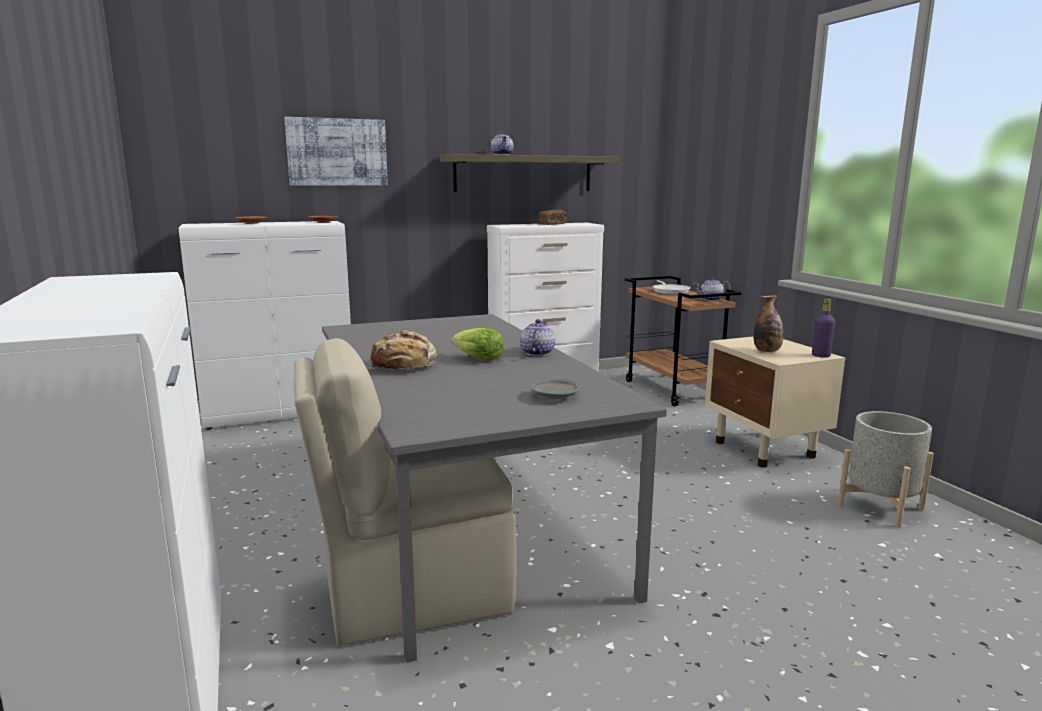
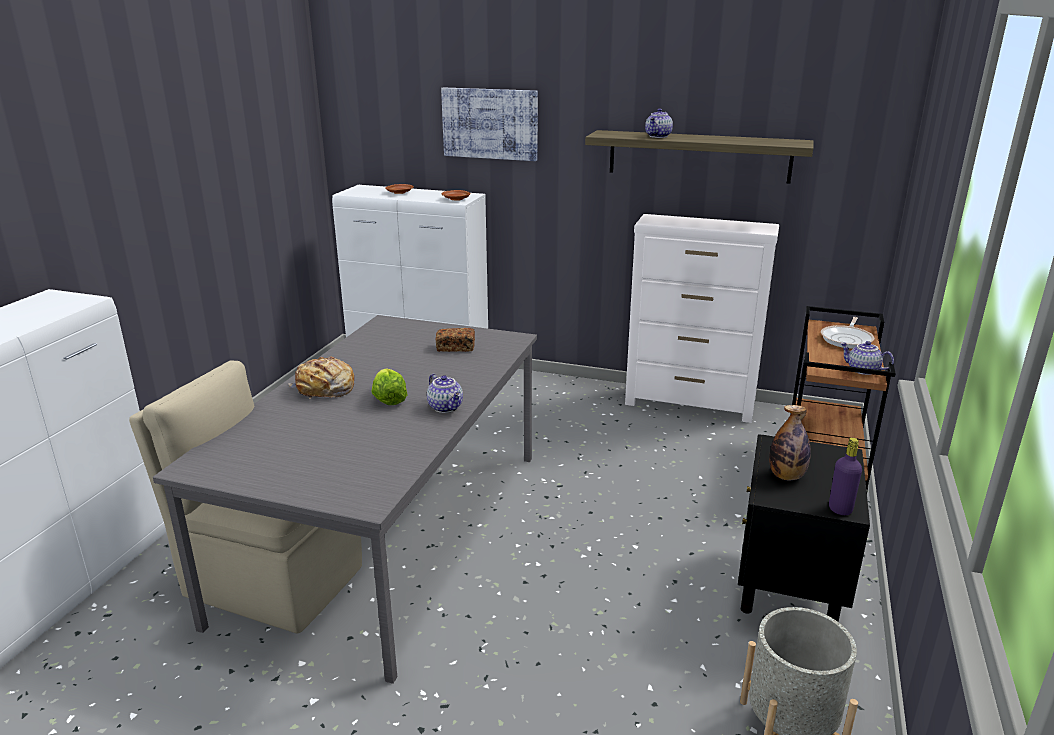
camera: 40 degrees right, 10 degrees up
(536, 353) = (446, 407): teapot -> teapot turned 90 degrees clockwise
(552, 224) = (718, 223): bread -> bread (455, 348)
(555, 396) = (339, 470): grey plate -> none
(765, 449) = (789, 592): beige nightstand -> black nightstand

